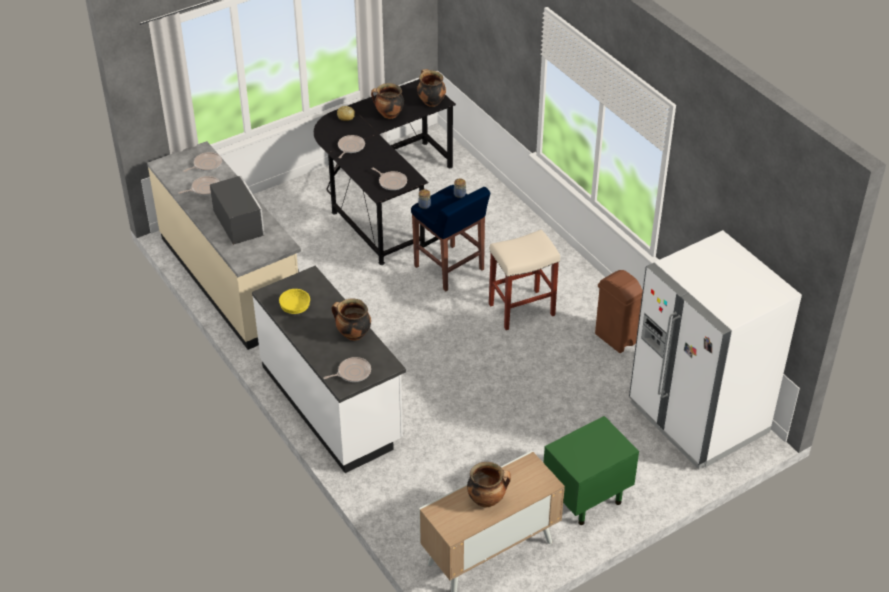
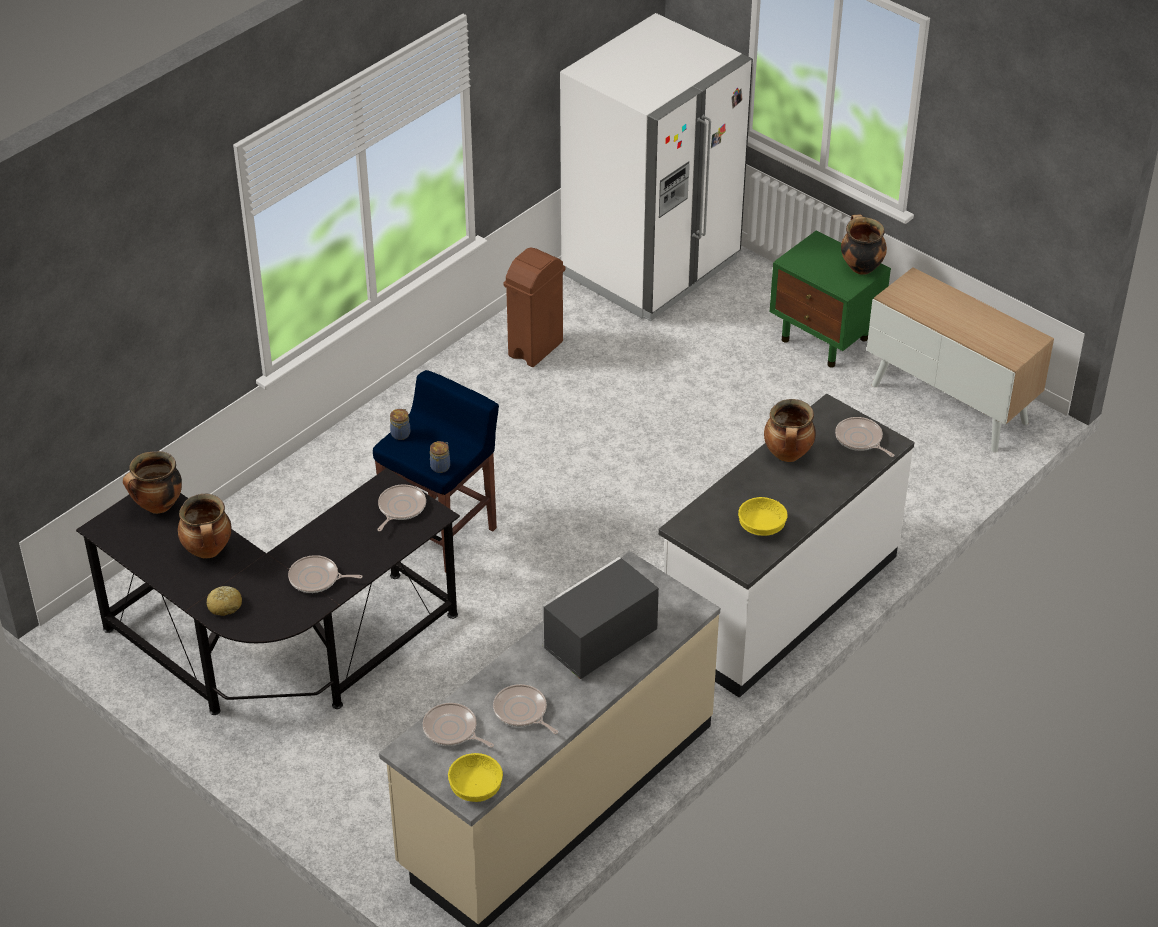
camera: 105 degrees left, 0 degrees up
(165, 166) = (475, 788): none -> yellow bowl
(487, 499) = (969, 321): cooking pot -> cooking pot (860, 267)
(521, 310) = (510, 444): beige stool -> none

